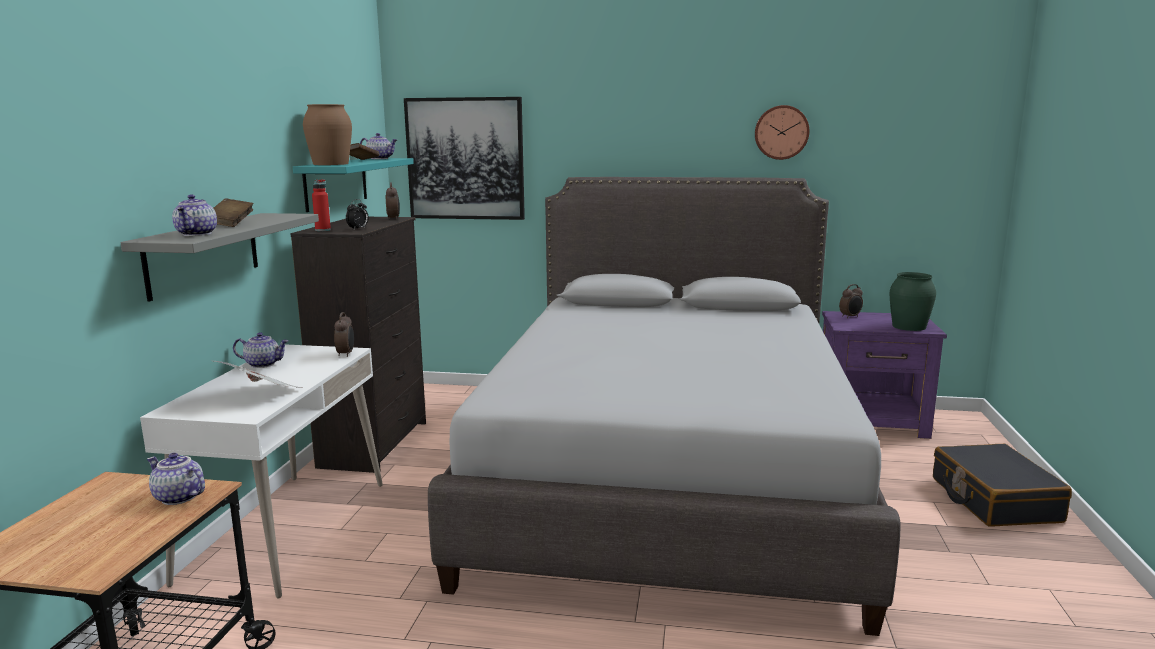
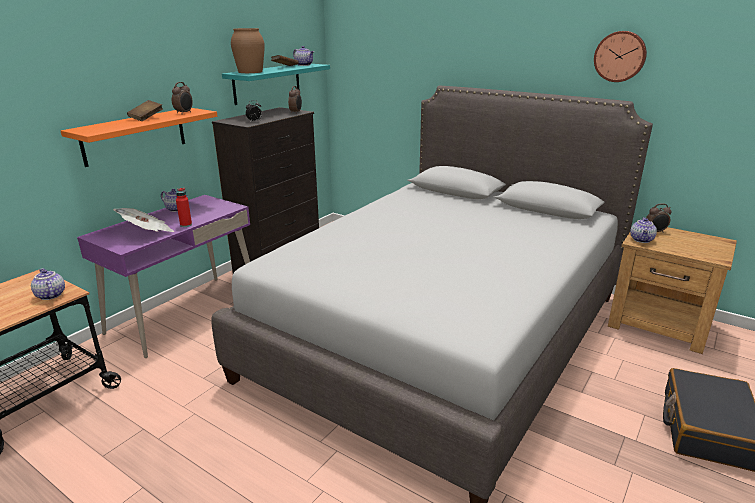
camera: 25 degrees right, 10 degrees up
(197, 234) = (108, 127): teapot -> teapot (642, 240)
(204, 254) = (134, 136): grey shelf -> orange shelf
(287, 530) = (185, 314): white desk -> purple desk
(323, 230) = (233, 120): red bottle -> red bottle (186, 225)
(346, 354) = (228, 209): alarm clock -> alarm clock (184, 113)
(465, 159) = (373, 65): picture -> none
(872, 421) = (660, 325): purple nightstand -> brown nightstand
(908, 326) = (701, 251): green vase -> none

